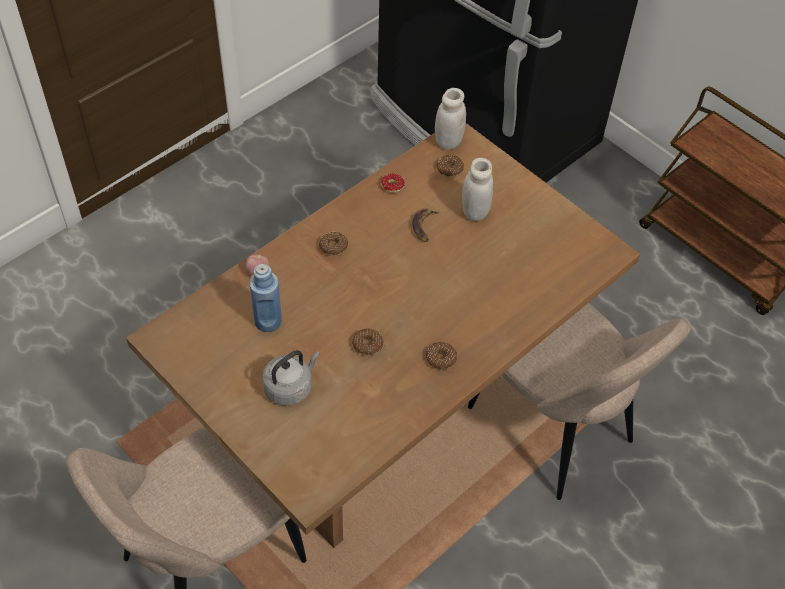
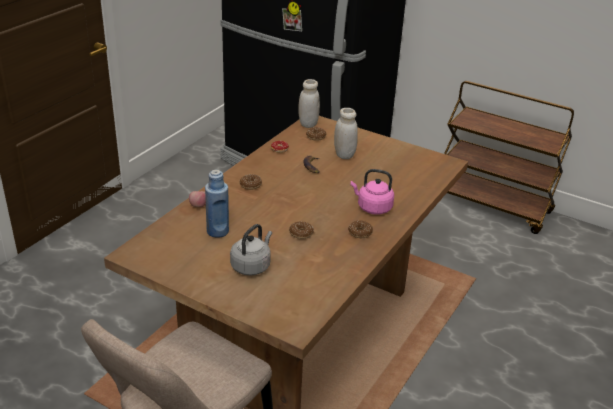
camera: 15 degrees left, 20 degrees down
(474, 317) = (372, 208): none -> pink kettle
(555, 430) = (431, 322): beige chair -> none

